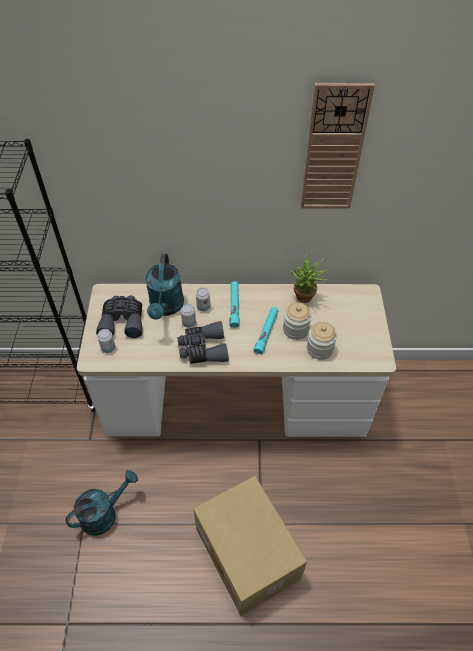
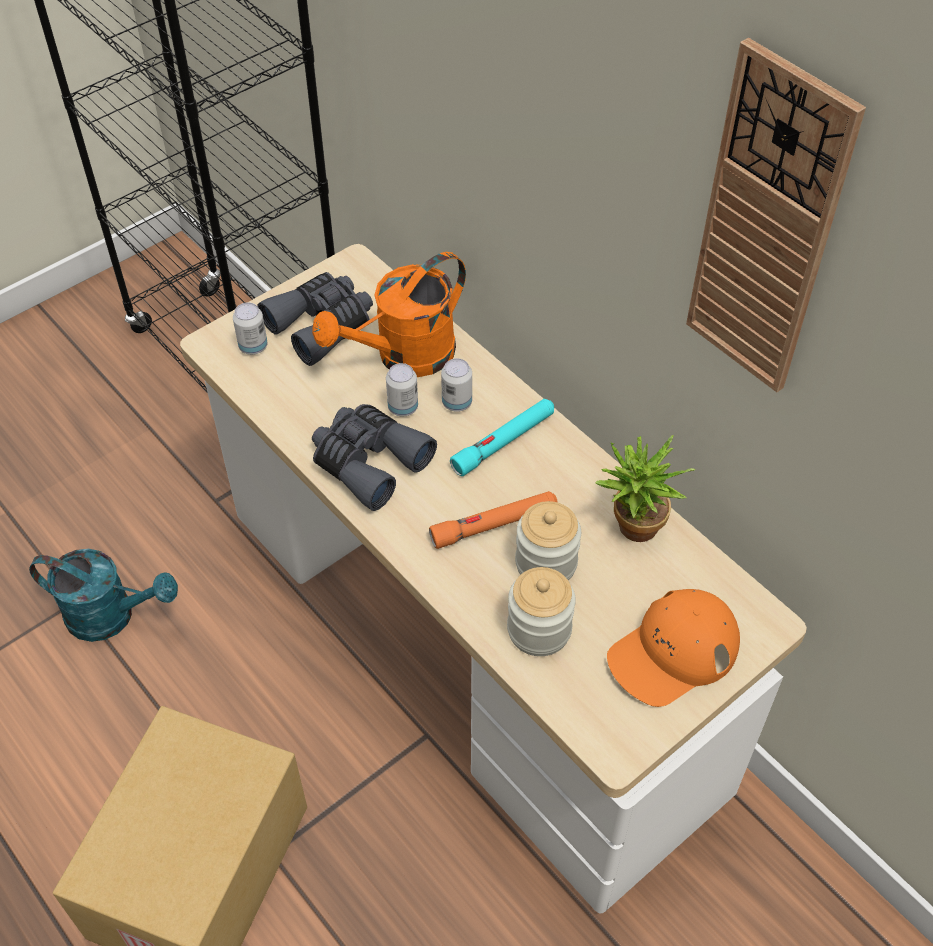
camera: 50 degrees right, 0 degrees up
(166, 307) = (404, 357): turquoise watering can -> orange watering can
(266, 332) = (494, 525): turquoise flashlight -> orange flashlight
(359, 321) = (673, 652): none -> orange cap

